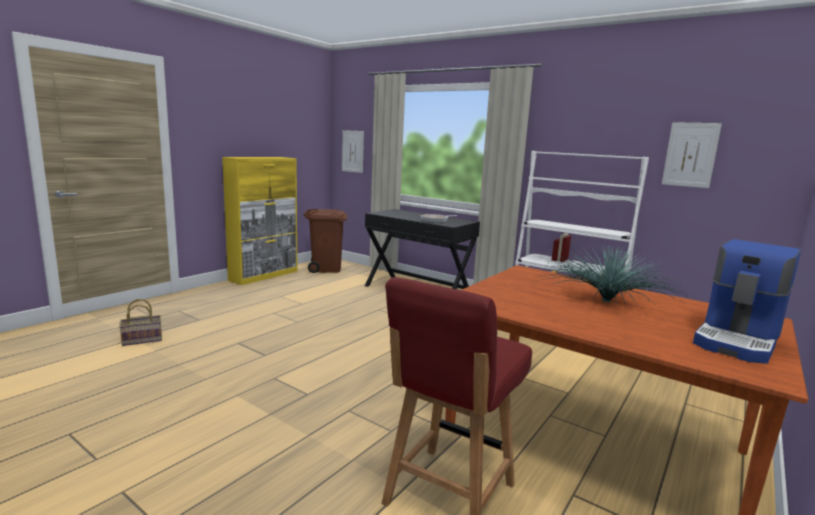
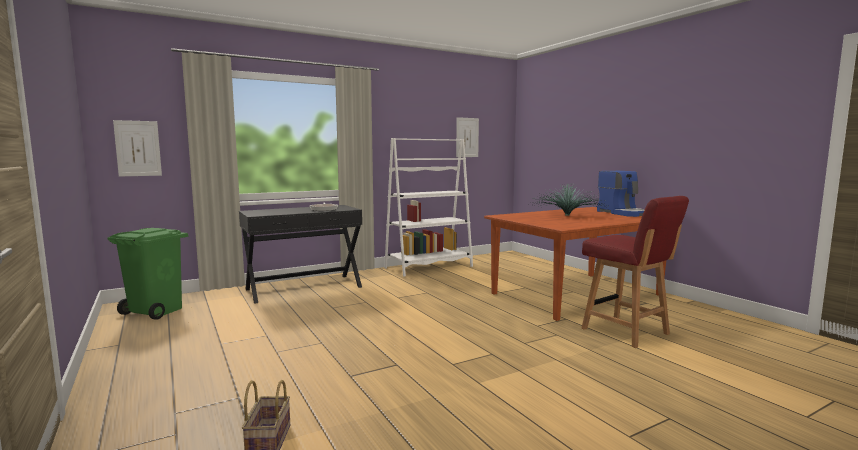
camera: 65 degrees left, 5 degrees down
(264, 275) = (110, 346): yellow cabinet -> none
(326, 269) = (156, 311): brown trash can -> green trash can

